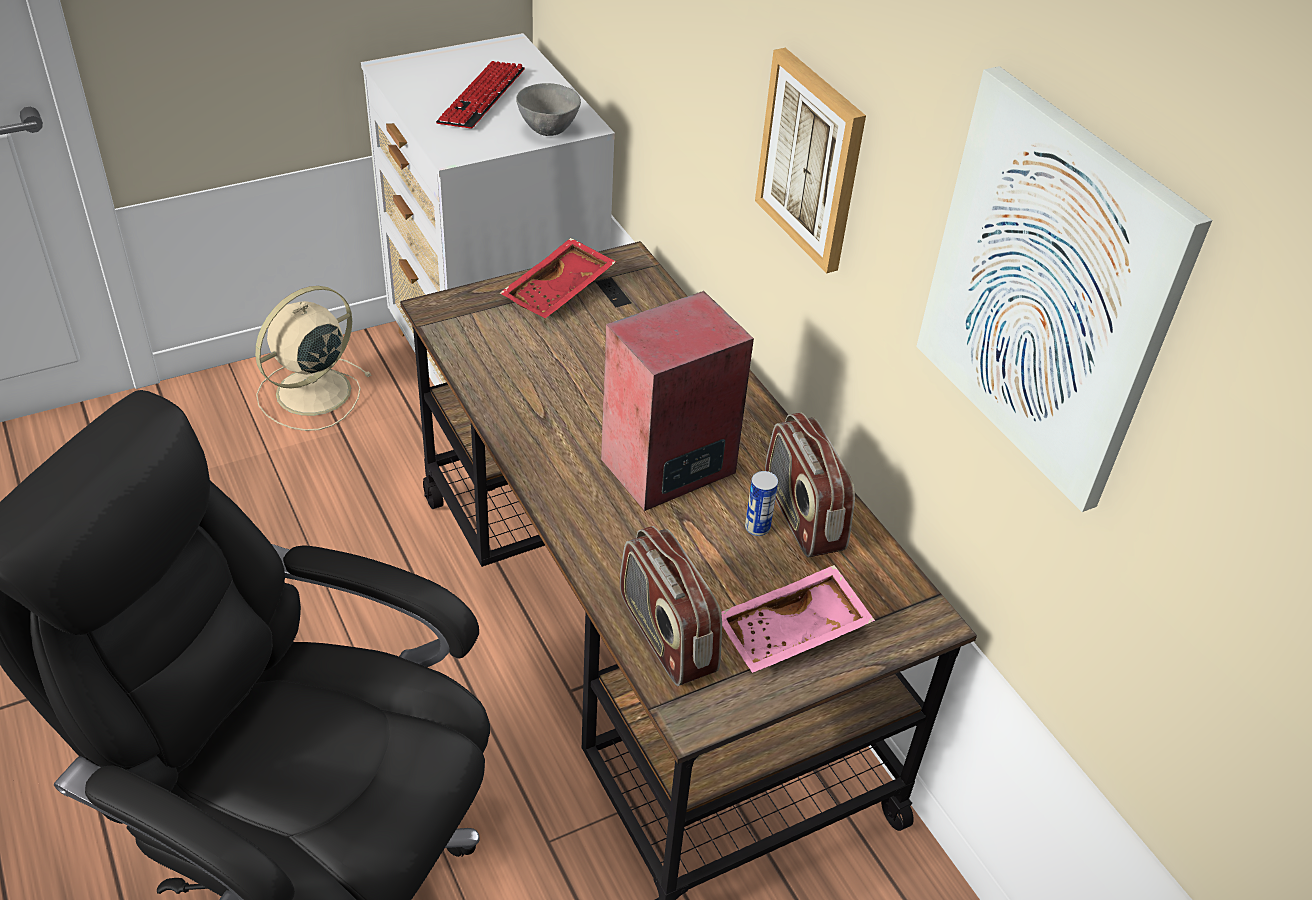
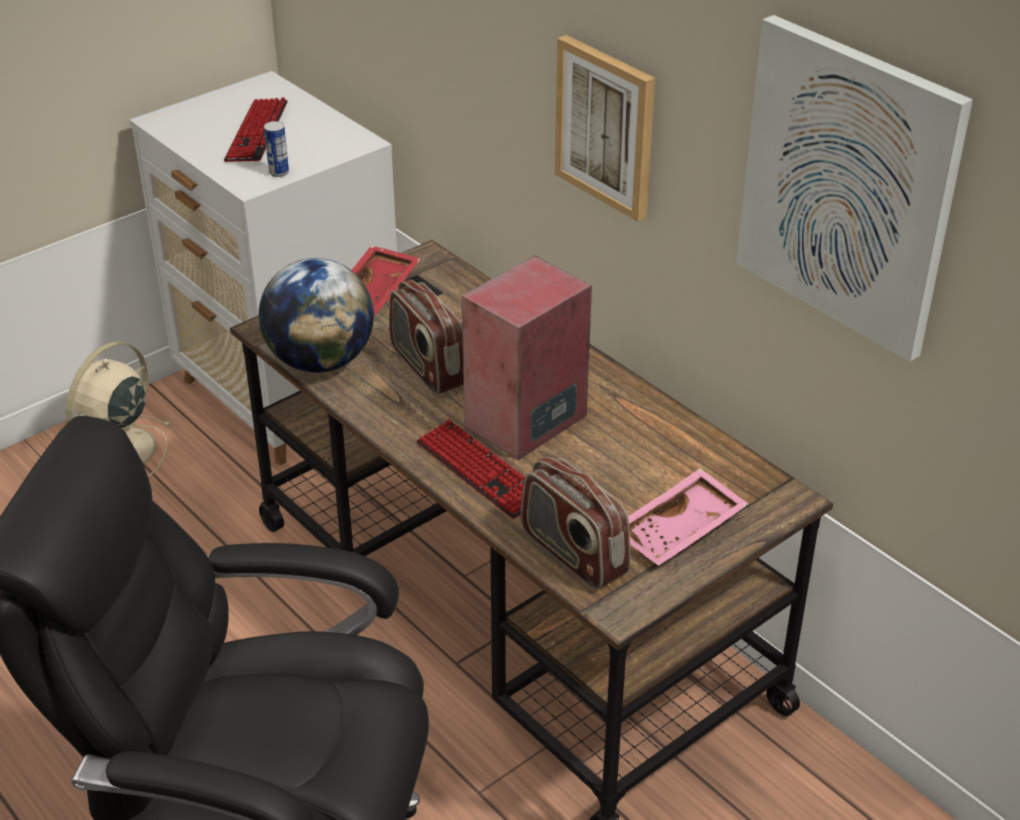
camera: 10 degrees left, 5 degrees down
(477, 355) = (320, 361): none -> globe
(549, 130) = (331, 151): grey bowl -> none
(599, 515) = (480, 471): none -> keyboard
(757, 527) = (621, 455): can -> can (279, 172)
(802, 515) = (655, 438): radio -> radio (427, 367)

